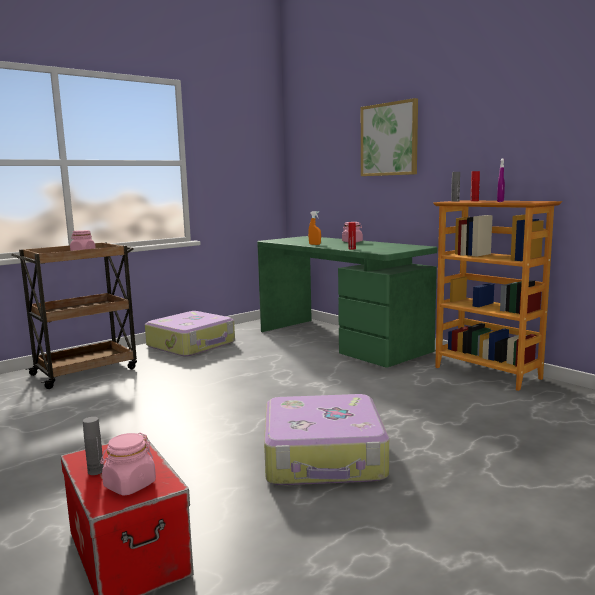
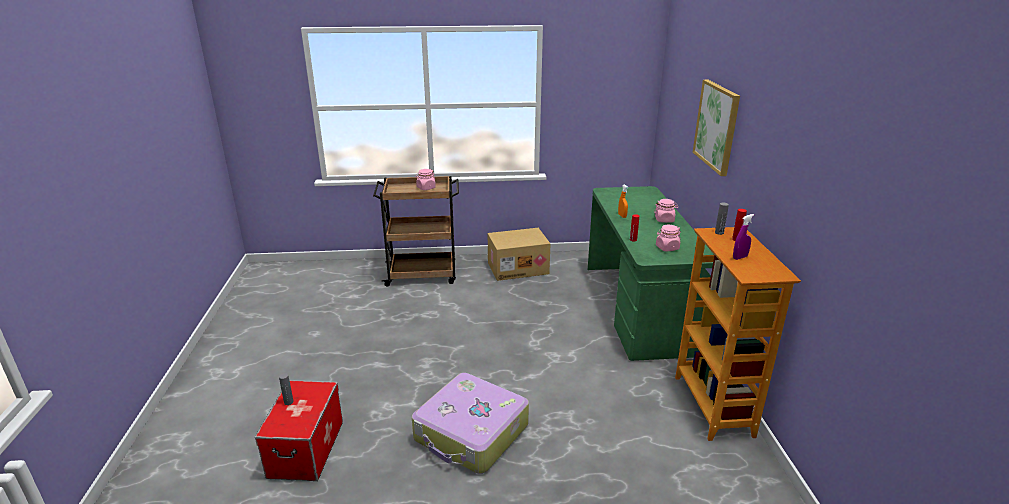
camera: 35 degrees right, 15 degrees up
(129, 485) = (290, 421): pink jar -> pink jar (667, 248)
(192, 344) = (518, 268): suitcase -> cardboard box

